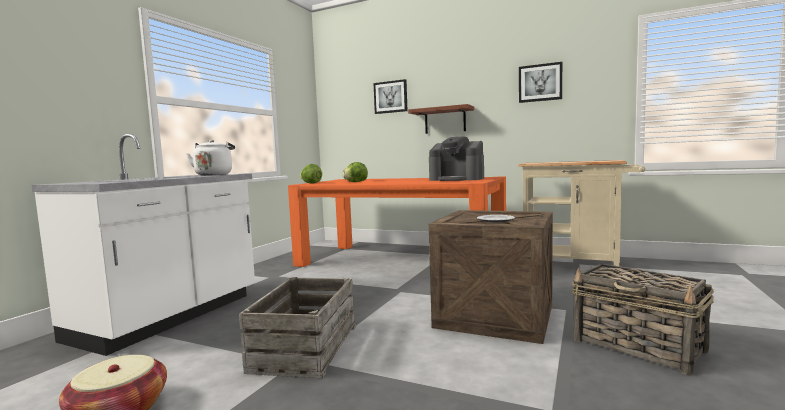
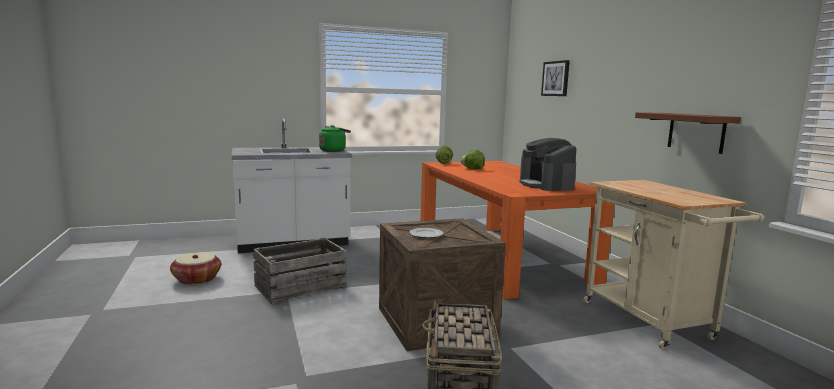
camera: 45 degrees right, 5 degrees up
(214, 174) = (333, 151): white kettle -> green kettle
(445, 120) = (594, 112): brown shelf -> brown shelf (696, 132)
(540, 83) = (689, 76): picture -> none

